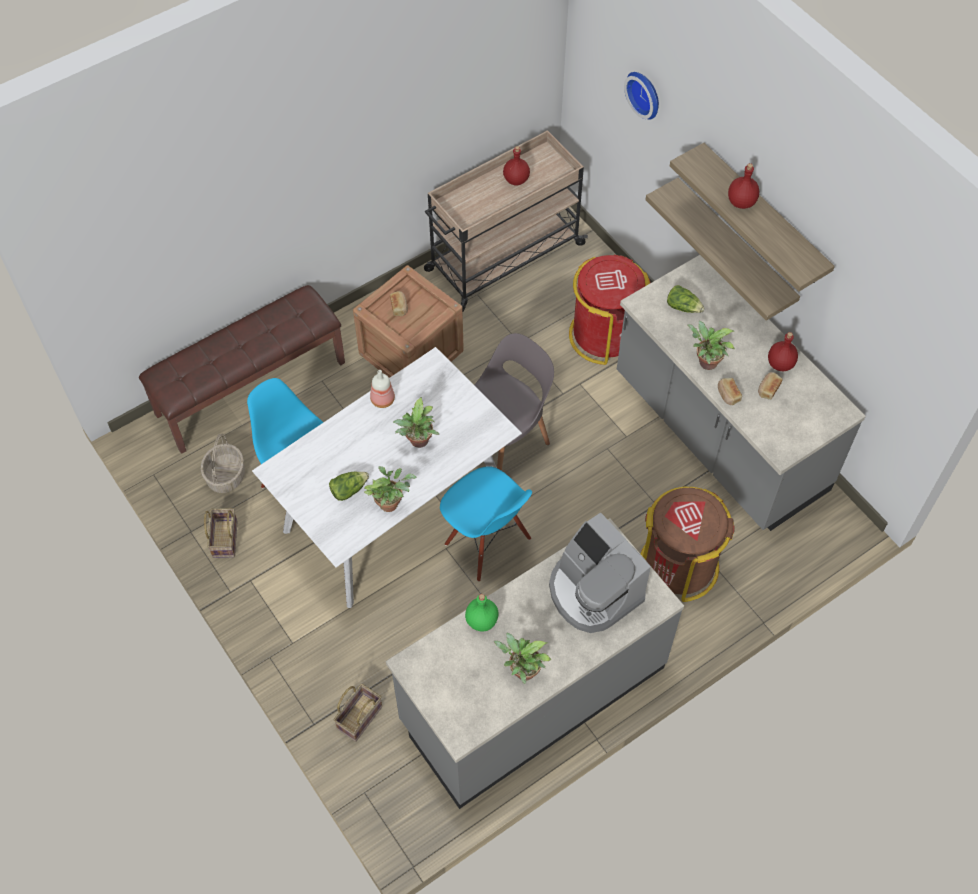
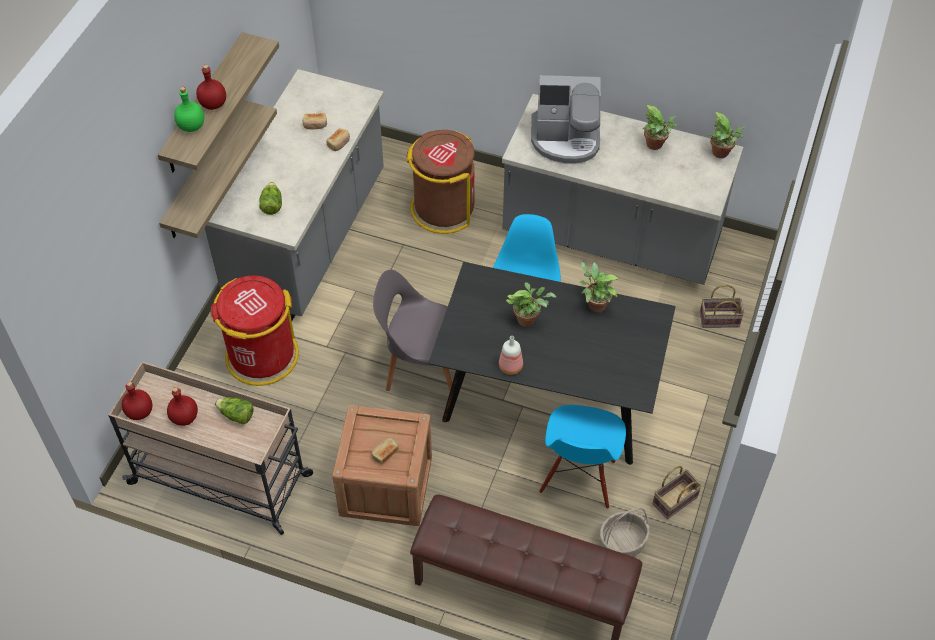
camera: 125 degrees left, 5 degrees down
(348, 489) = (609, 337): lettuce -> lettuce (236, 415)
(395, 510) = (546, 400): white dining table -> black dining table
(482, 621) = (643, 182): green bottle -> green bottle (191, 126)
(593, 591) = (566, 139): coffee machine -> coffee machine turned 75 degrees clockwise
(645, 93) = (112, 226): wall clock -> none
(705, 362) = (318, 168): potted plant -> potted plant (722, 154)
(780, 364) = (286, 128): red bottle -> red bottle (140, 412)

